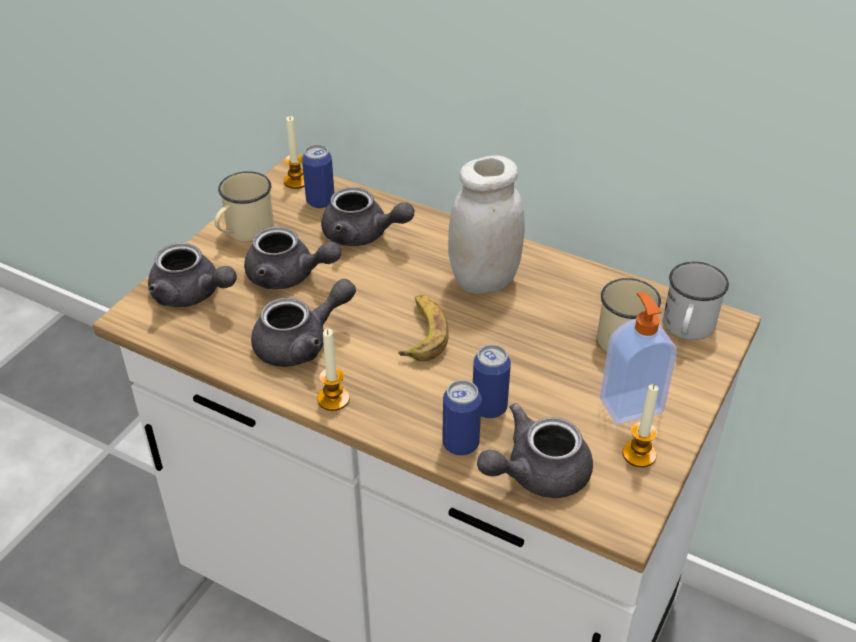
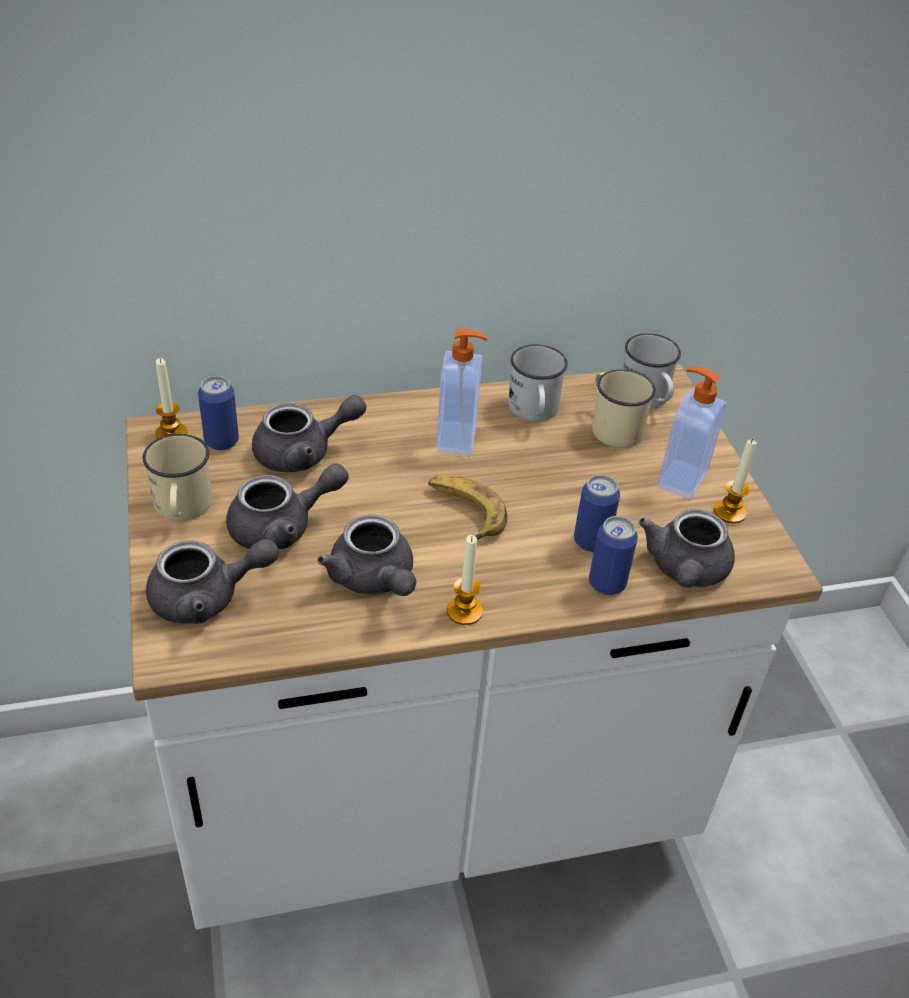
camera: 45 degrees left, 0 degrees up
(302, 343) = (374, 580): grey teapot -> grey teapot turned 135 degrees clockwise
(484, 280) = (458, 439): white jar -> soap dispenser
(571, 290) = (534, 411): none -> white mug

